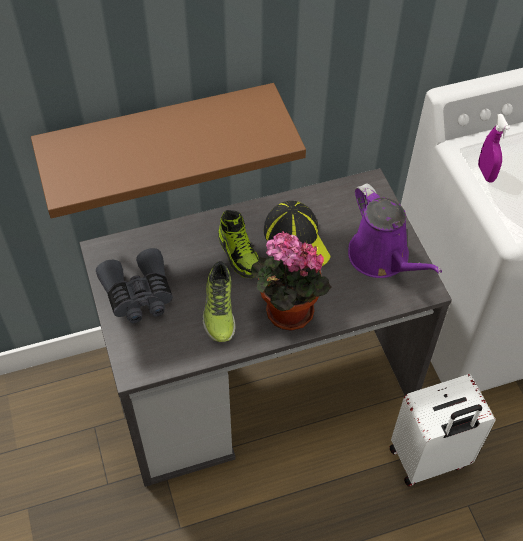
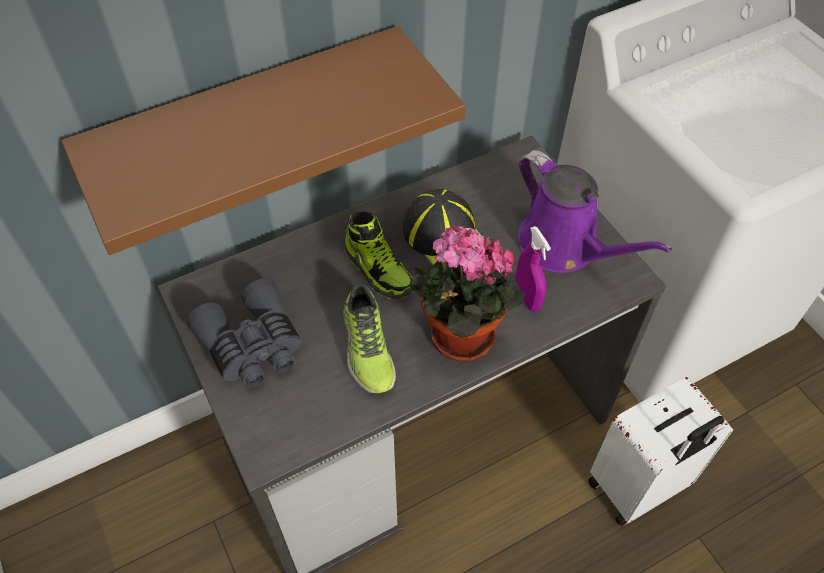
camera: 10 degrees left, 0 degrees up
(486, 173) = (683, 116): purple spray bottle -> purple spray bottle (527, 298)

